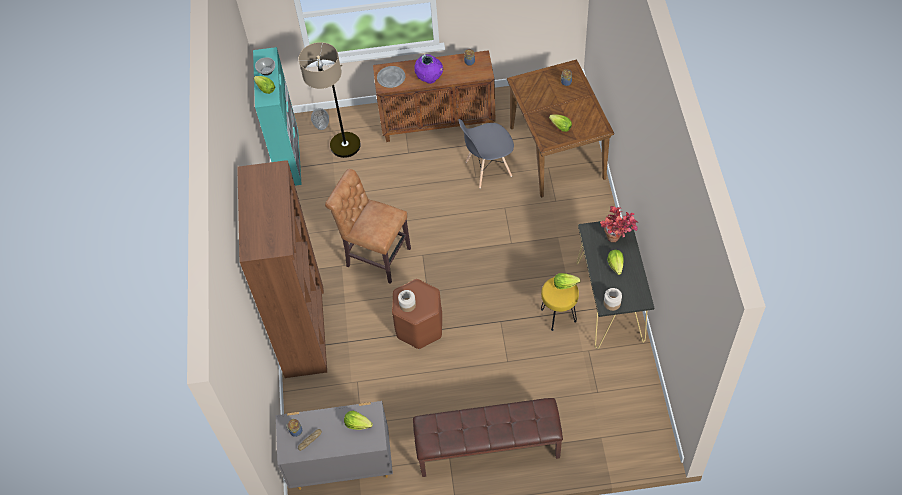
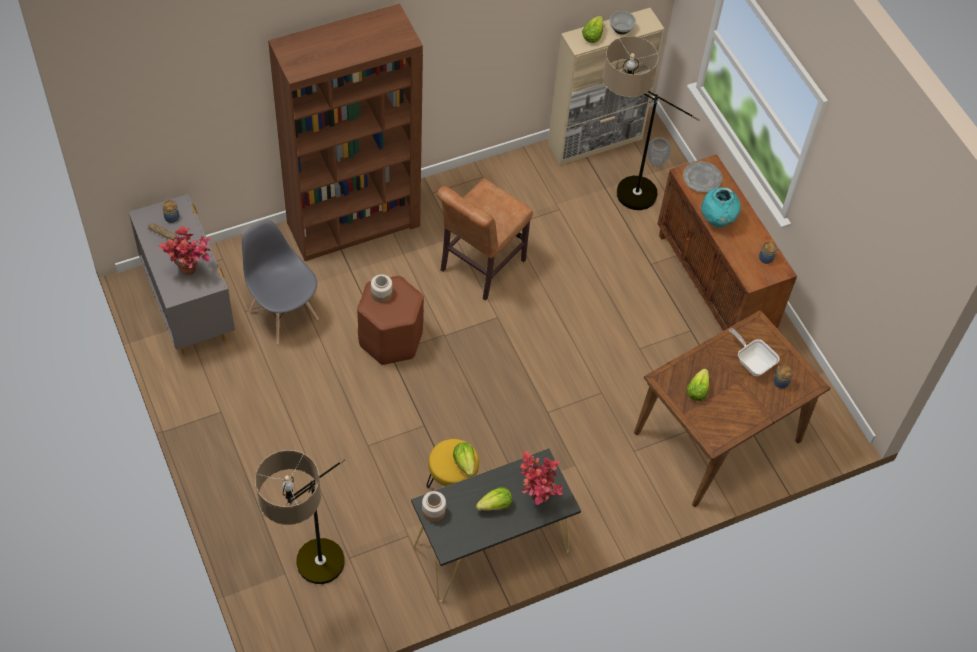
camera: 65 degrees right, 0 degrees up
(289, 157) = (595, 141): turquoise cabinet -> beige cabinet
(357, 424) = (192, 272): lettuce -> potted plant
(375, 256) = (479, 268): brown chair -> brown chair turned 150 degrees counterclockwise
(429, 79) = (717, 220): purple vase -> turquoise vase
(488, 169) = (657, 359): grey chair -> grey chair (283, 314)
(488, 449) = (241, 450): brown bench -> none
(546, 92) = (752, 362): none -> frying pan
(608, 421) = (310, 578): none -> floor lamp

